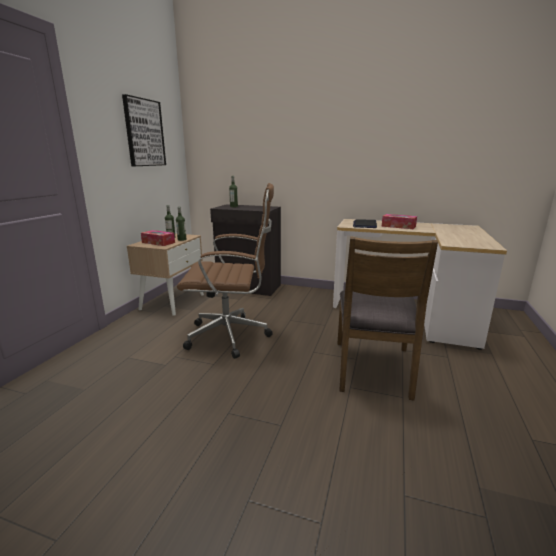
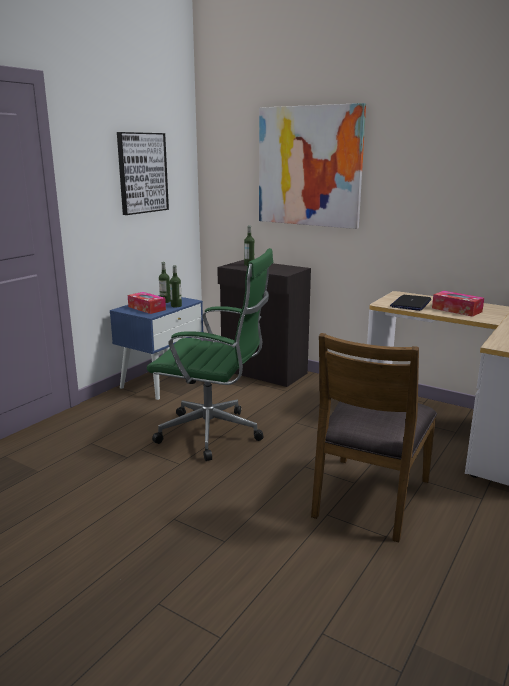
camera: 15 degrees right, 0 degrees up
(172, 301) = (162, 381): beige nightstand -> blue nightstand
(232, 336) = (214, 434): brown office chair -> green office chair
(276, 130) = (309, 166): none -> picture

